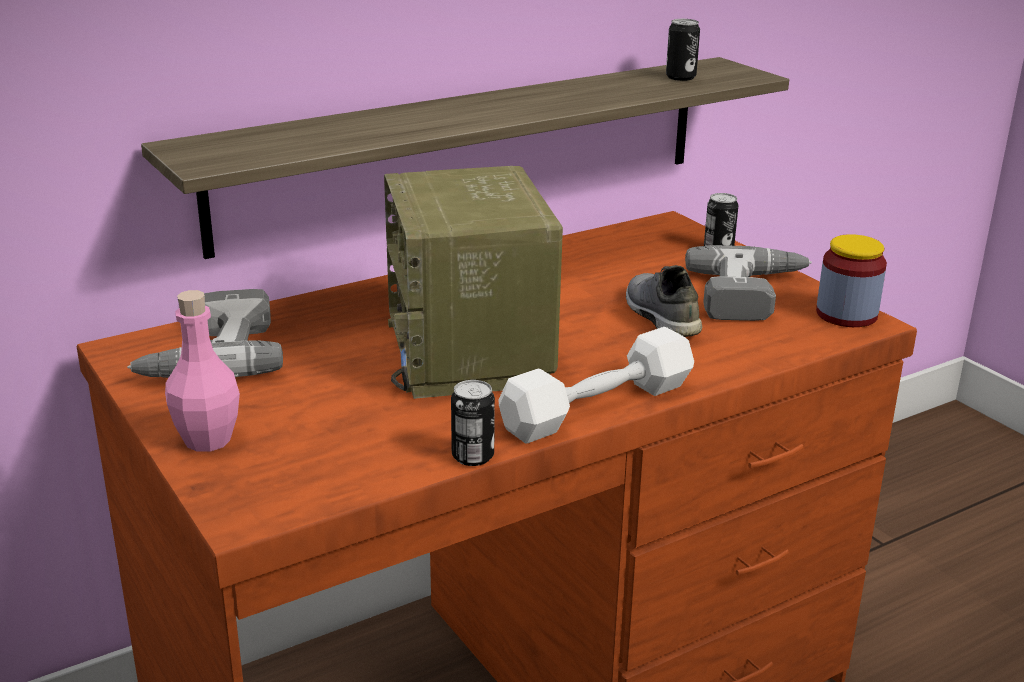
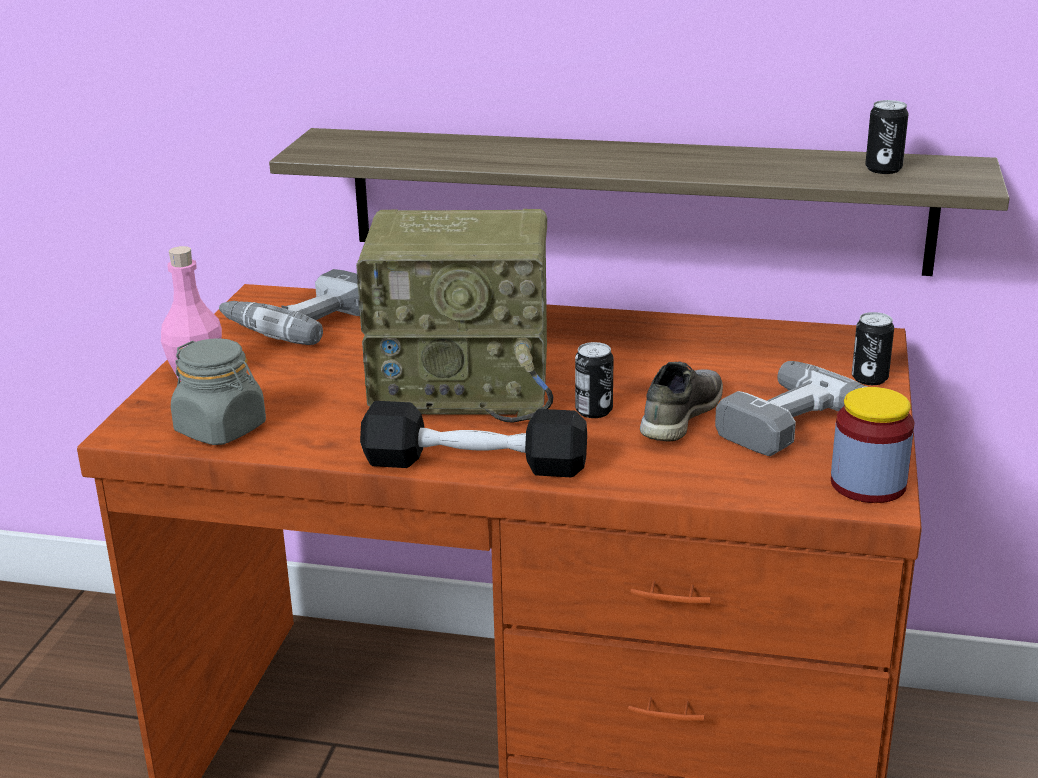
camera: 45 degrees right, 0 degrees up
(333, 473) = (221, 429): none -> grey jar
(471, 354) = (465, 386): radio -> radio turned 120 degrees counterclockwise
(473, 456) = (320, 458): can -> can (593, 411)
(597, 407) = (474, 464): white dumbbell -> black dumbbell

